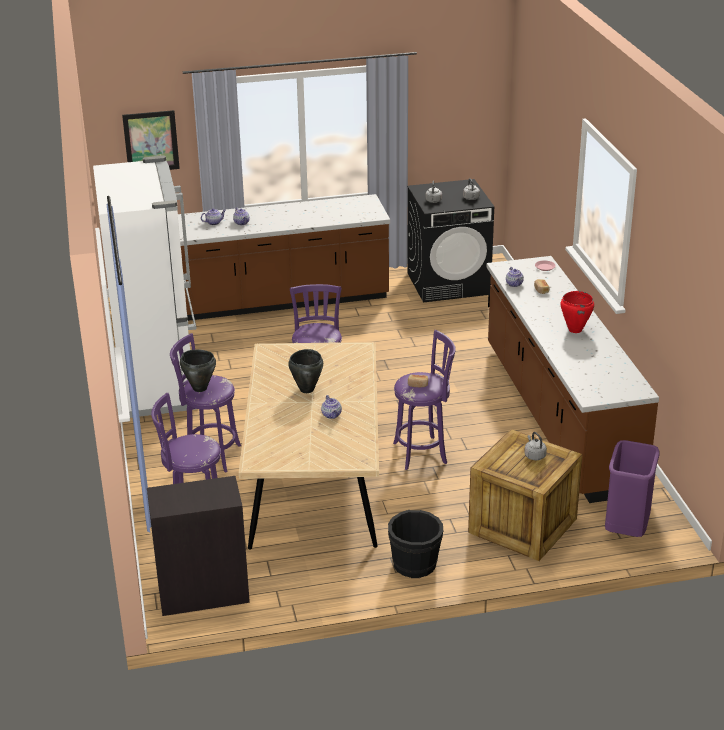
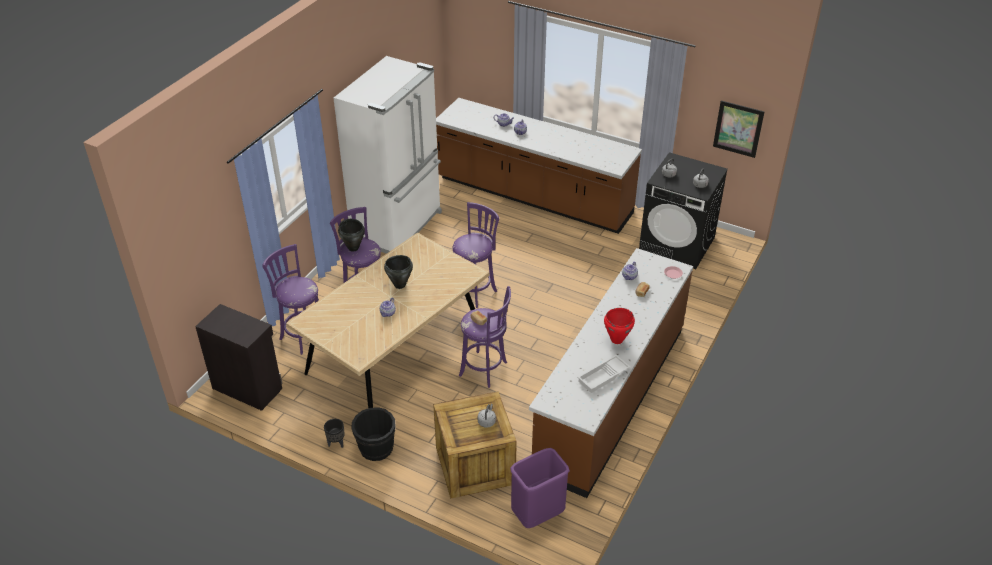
camera: 40 degrees right, 10 degrees up
(151, 141) = (486, 45): picture -> picture (738, 129)
(370, 583) = (336, 443): none -> black planter
(606, 358) = (603, 377): none -> white tray

